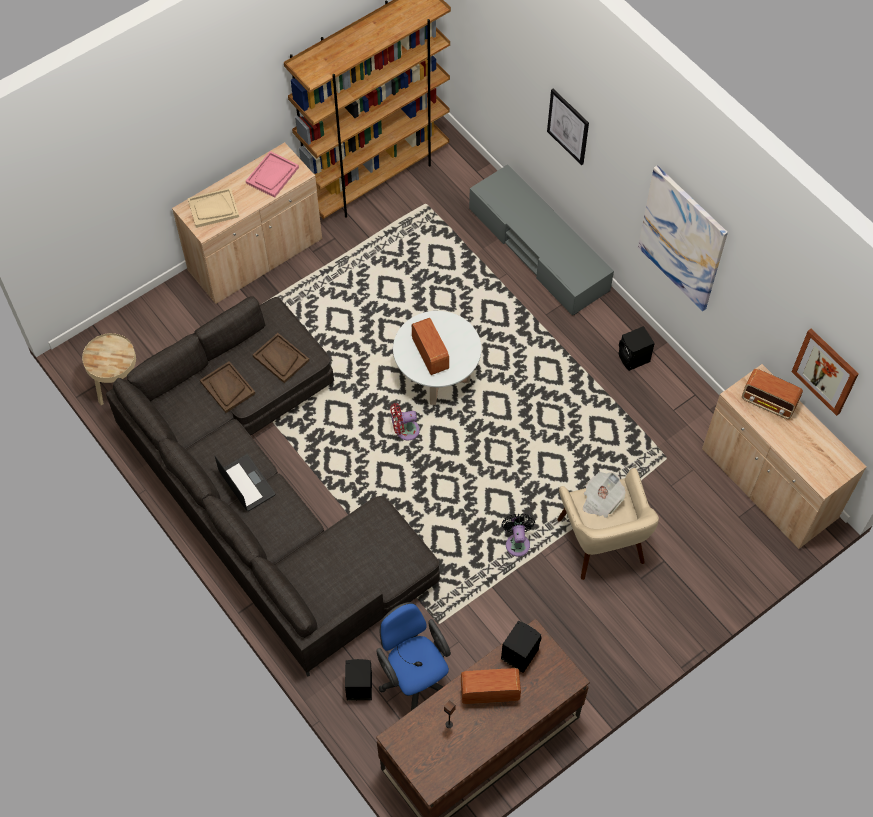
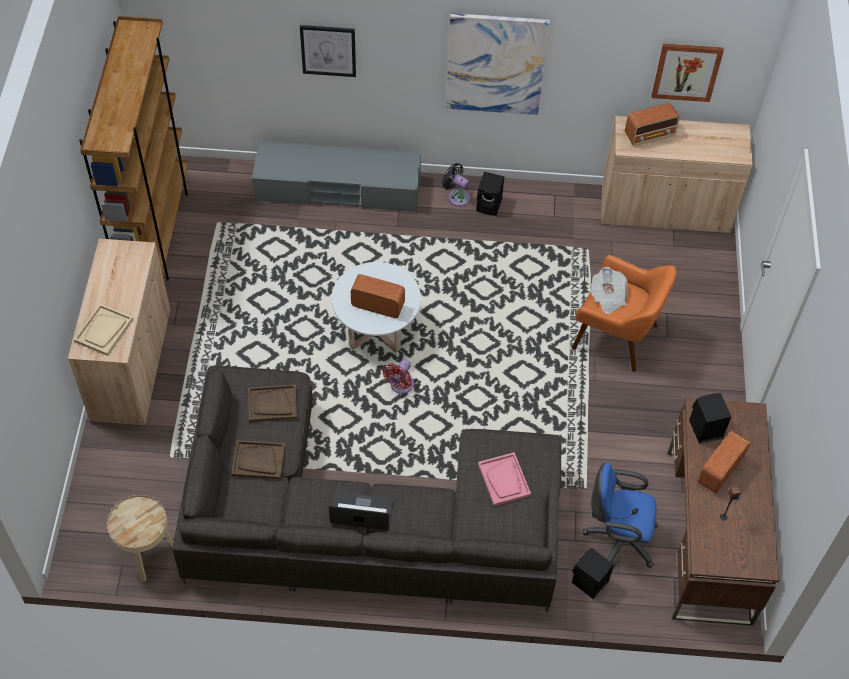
camera: 50 degrees left, 5 degrees down
(272, 175) = (121, 269): pink tray -> pink tray (504, 480)
(517, 542) = (567, 387): black fan -> black fan (457, 196)
(602, 542) = (616, 337): beige armchair -> orange armchair

